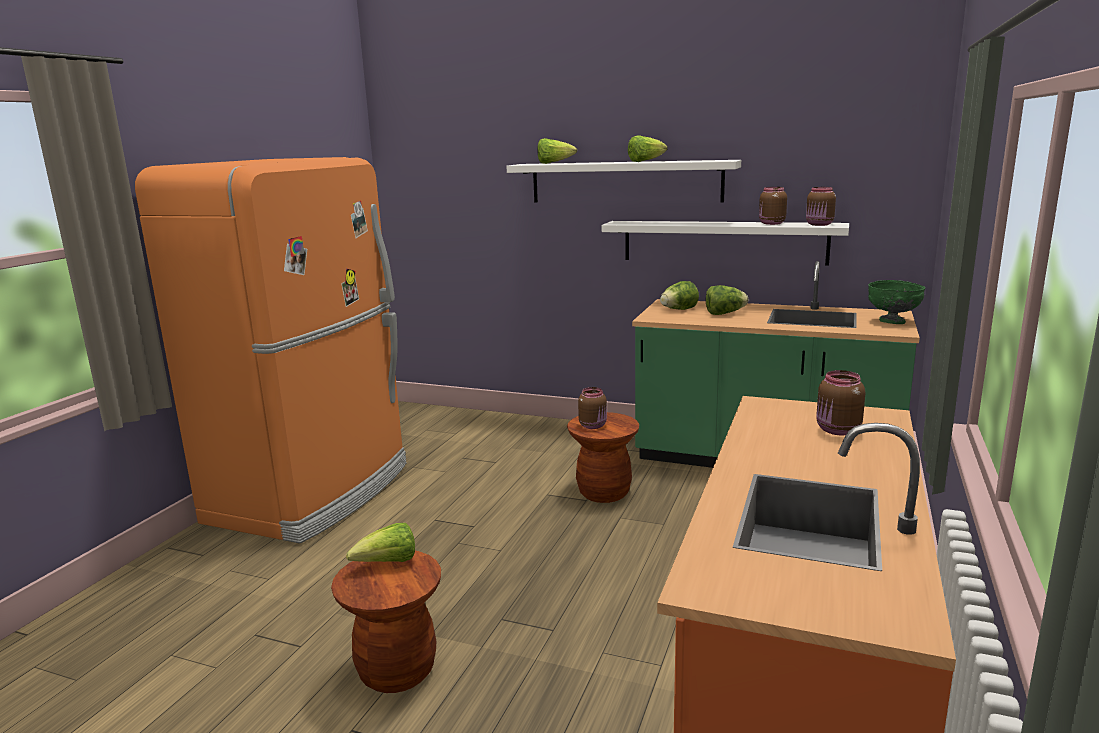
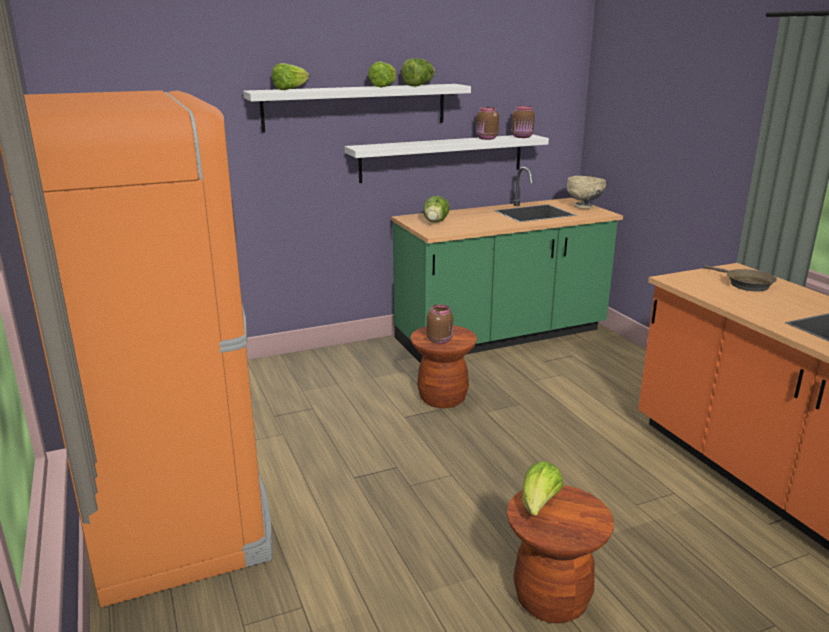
camera: 45 degrees left, 5 degrees up
(724, 313) = (474, 220): lettuce -> lettuce (419, 85)
(837, 430) = (745, 284): brown jar -> brown frying pan
(892, 322) = (583, 207): green bowl -> beige bowl

